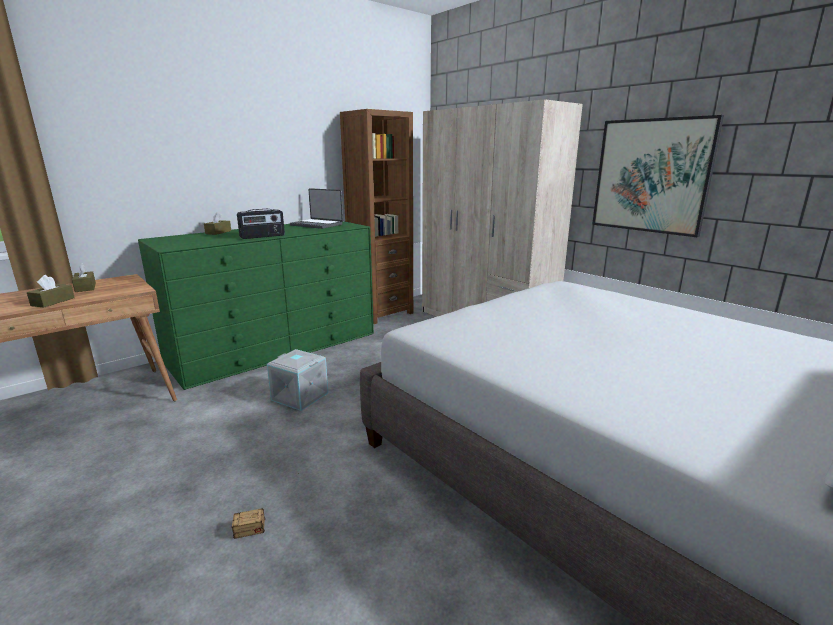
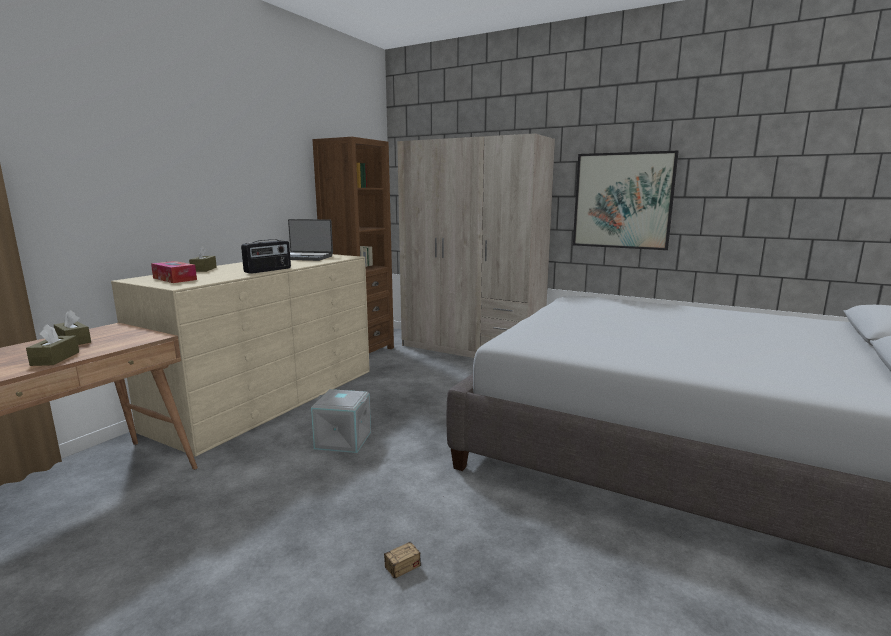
camera: 20 degrees left, 5 degrees down
(180, 240) = (174, 279): none -> tissue box
(276, 347) = (270, 398): green dresser -> beige dresser

